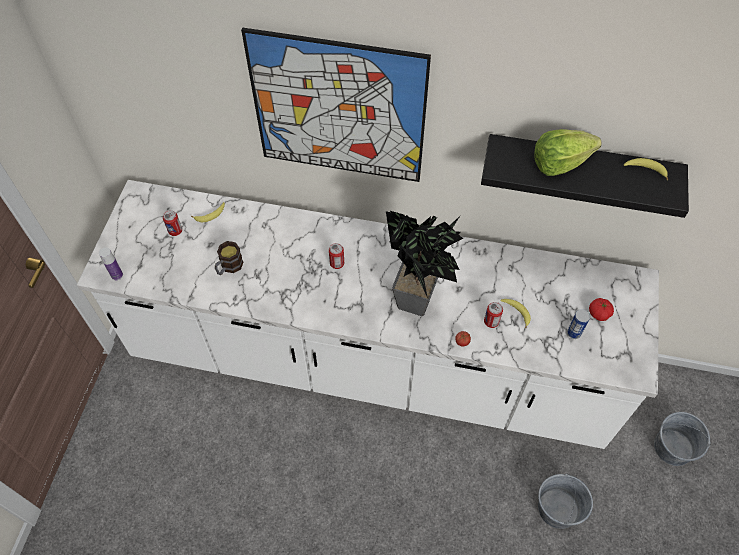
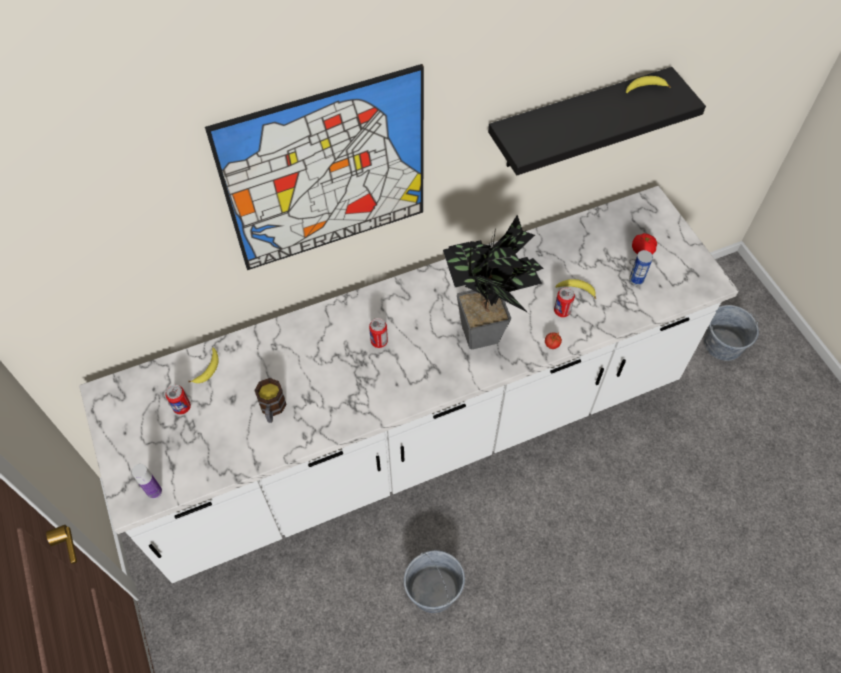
camera: 35 degrees left, 0 degrees up
(557, 508) = (675, 456): grey bucket -> grey bucket (433, 590)
(560, 163) = (572, 119): lettuce -> none

